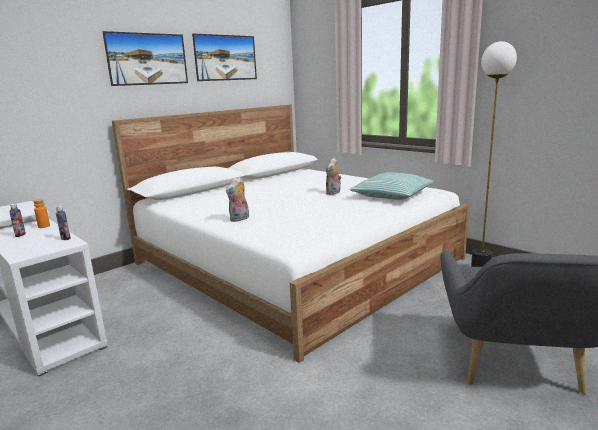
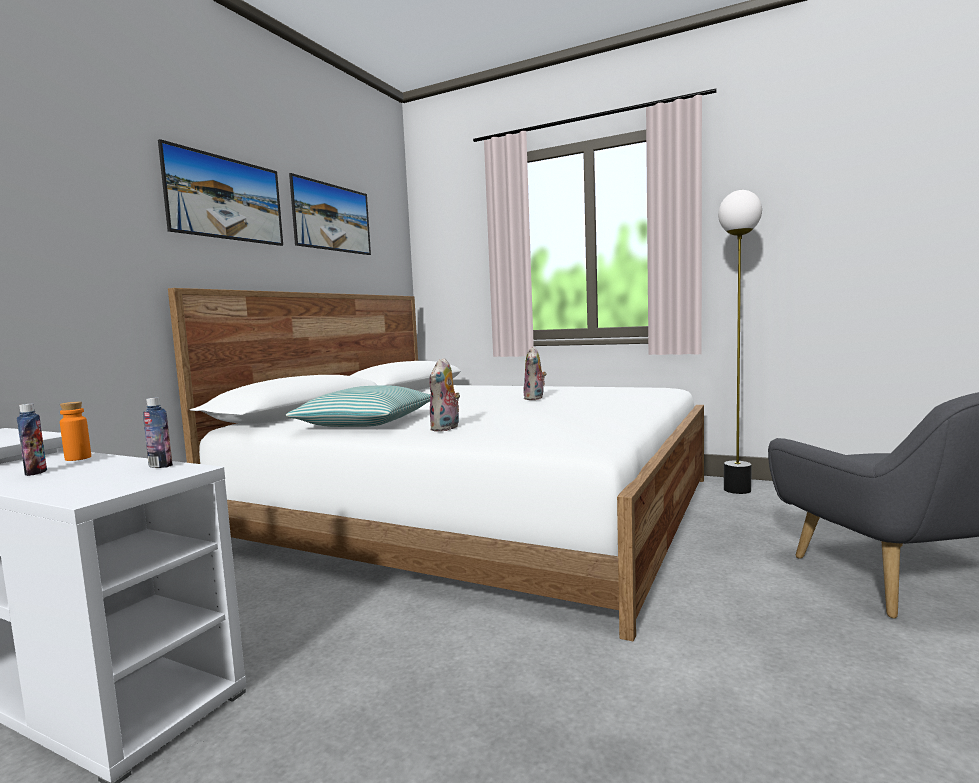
camera: 20 degrees left, 10 degrees down
(391, 195) = (620, 394): pillow -> pillow (366, 422)

